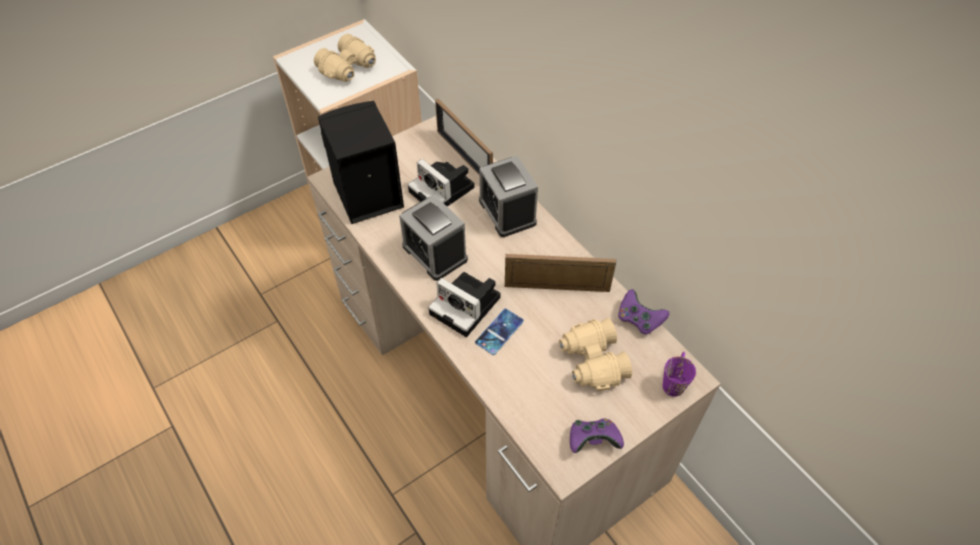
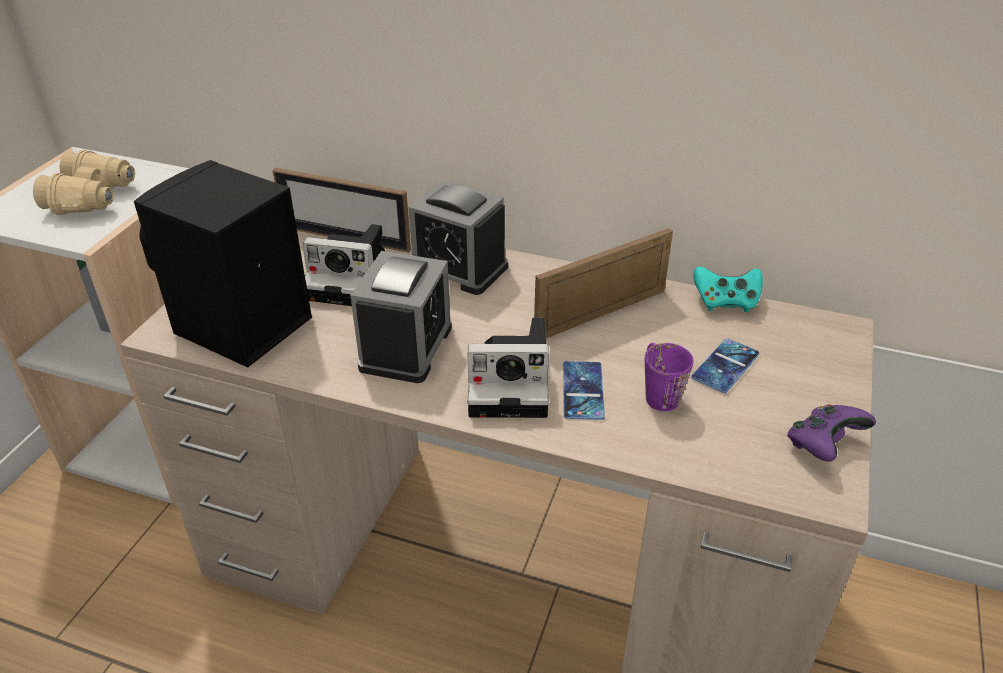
camera: 35 degrees left, 15 degrees down
(435, 253) = (406, 347): alarm clock -> alarm clock turned 90 degrees counterclockwise
(592, 362) = (725, 366): beige binoculars -> phone
(639, 320) = (725, 302): purple game controller -> turquoise game controller
(674, 380) = (829, 339): purple mug -> purple mug (657, 392)

